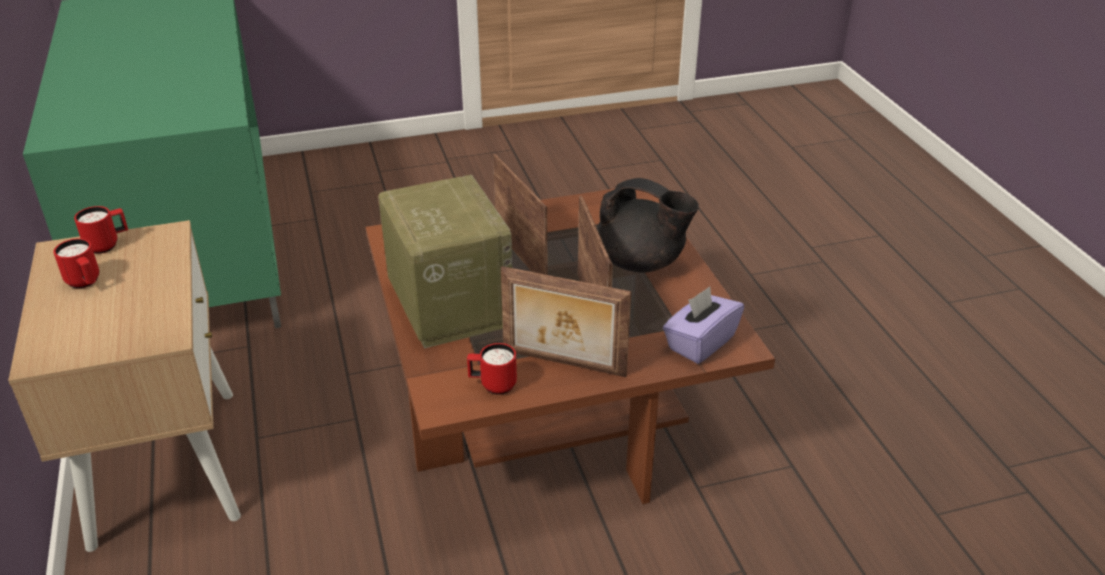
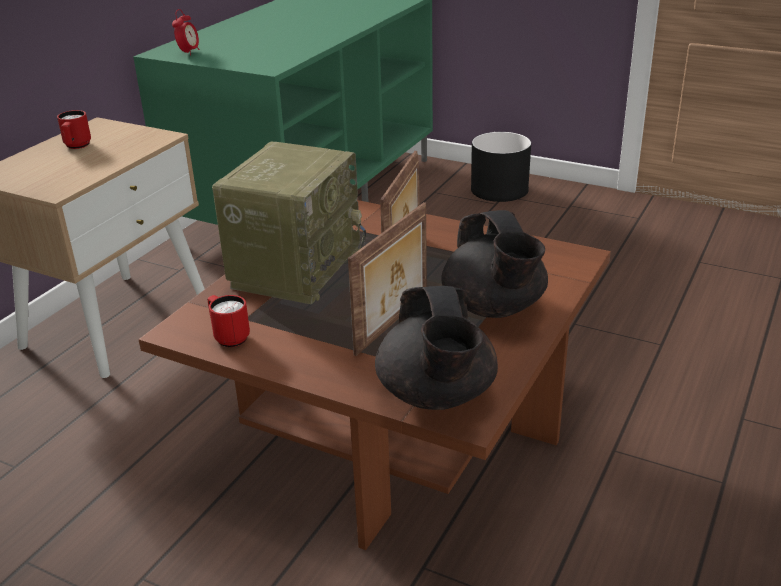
camera: 45 degrees right, 5 degrees down
(88, 128) = (188, 53): none -> alarm clock
(108, 245) = (123, 131): red mug -> none
(368, 167) = (499, 190): none -> black planter
(563, 364) = (300, 350): picture frame -> none
(700, 343) = (437, 395): purple tissue box -> black teapot

